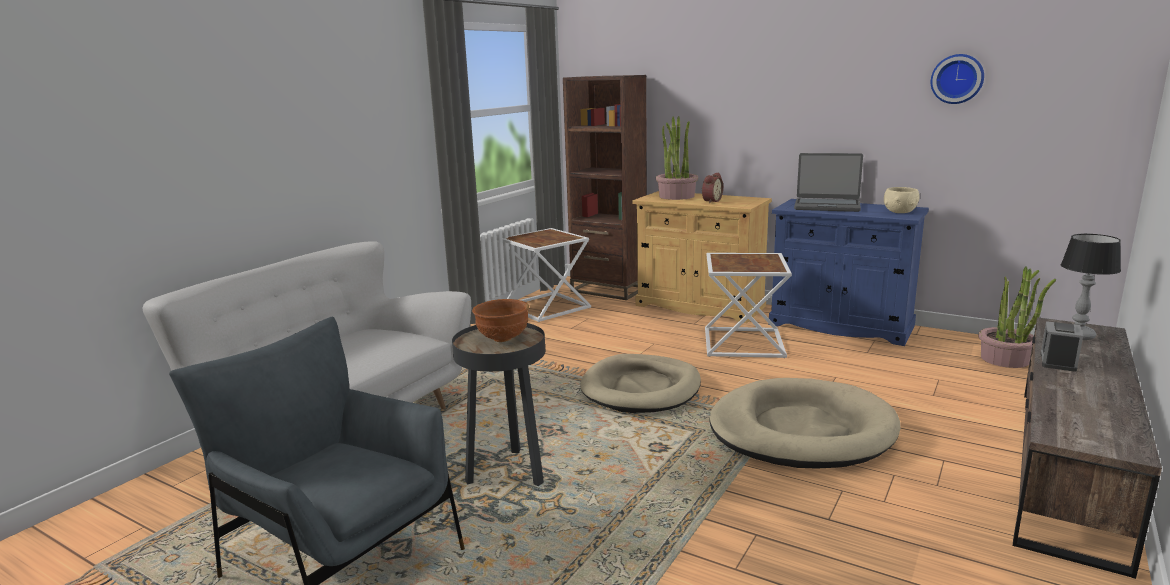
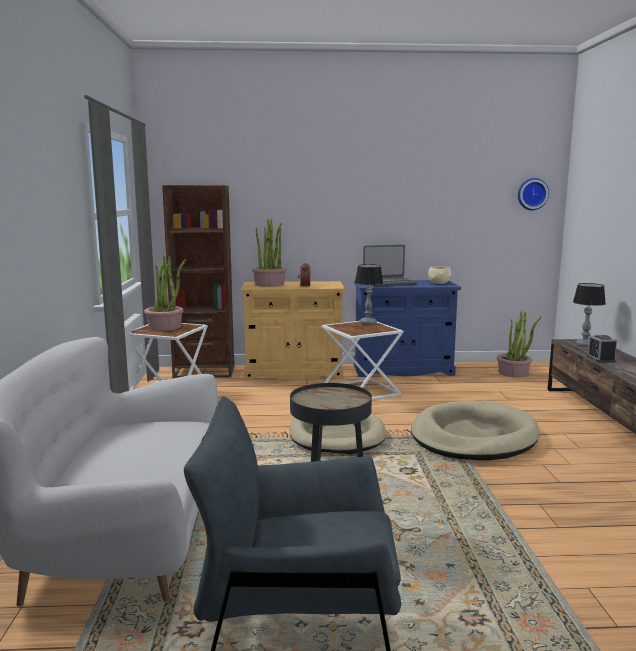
camera: 35 degrees left, 5 degrees down
(502, 338) = (330, 397): brown bowl -> none
(545, 235) = (165, 327): none -> potted plant
(766, 257) = (368, 323): none -> table lamp
(957, 79) = (459, 193): wall clock -> wall clock (532, 194)

